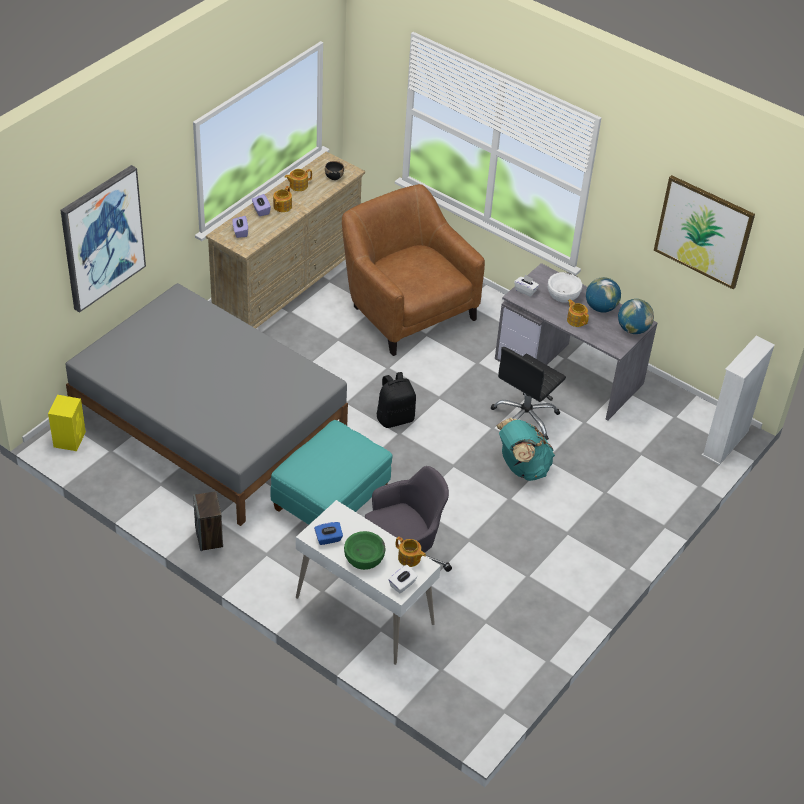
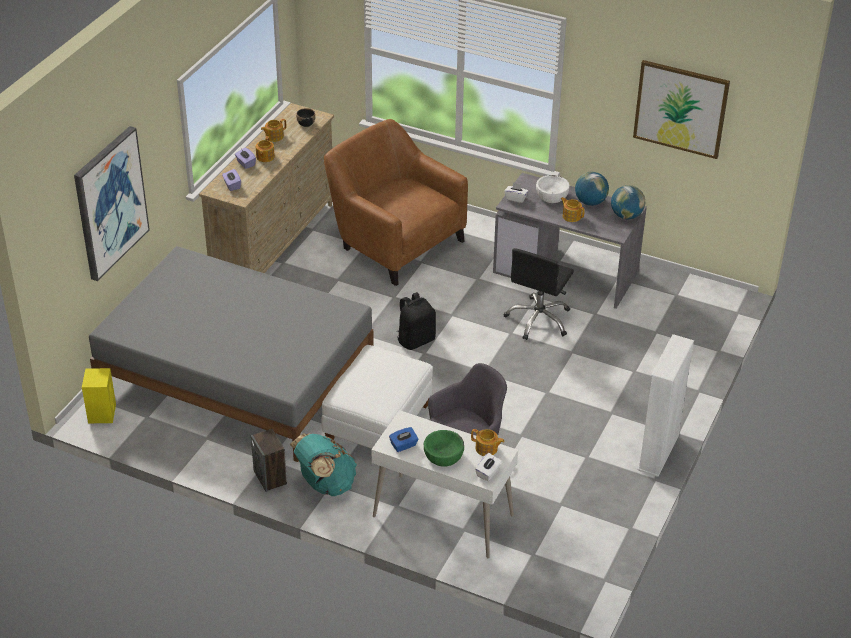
camera: 10 degrees left, 5 degrees down
(330, 500) = (377, 423): turquoise ottoman -> white ottoman
(522, 467) = (550, 363): turquoise backpack -> turquoise backpack (325, 484)
(725, 443) = (730, 310): white bookcase -> white bookcase (658, 452)

